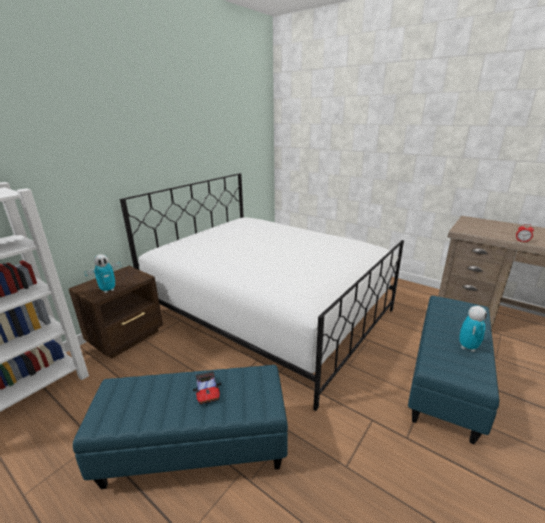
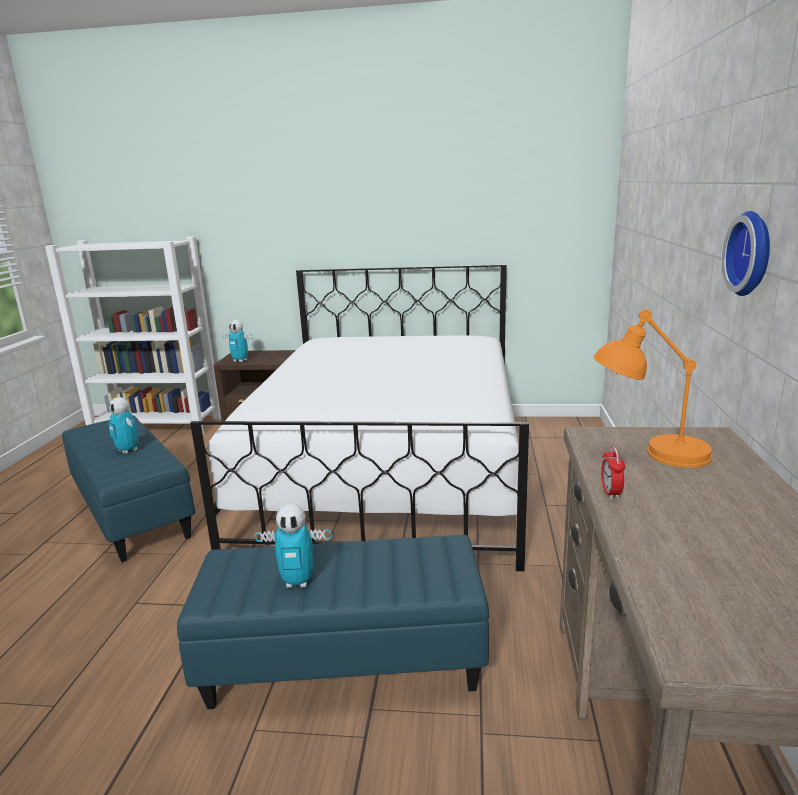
camera: 60 degrees right, 5 degrees down
(207, 390) = (128, 450): toy car -> toy robot
(460, 151) = (753, 253): none -> wall clock
(485, 229) = (649, 454): none -> orange table lamp

